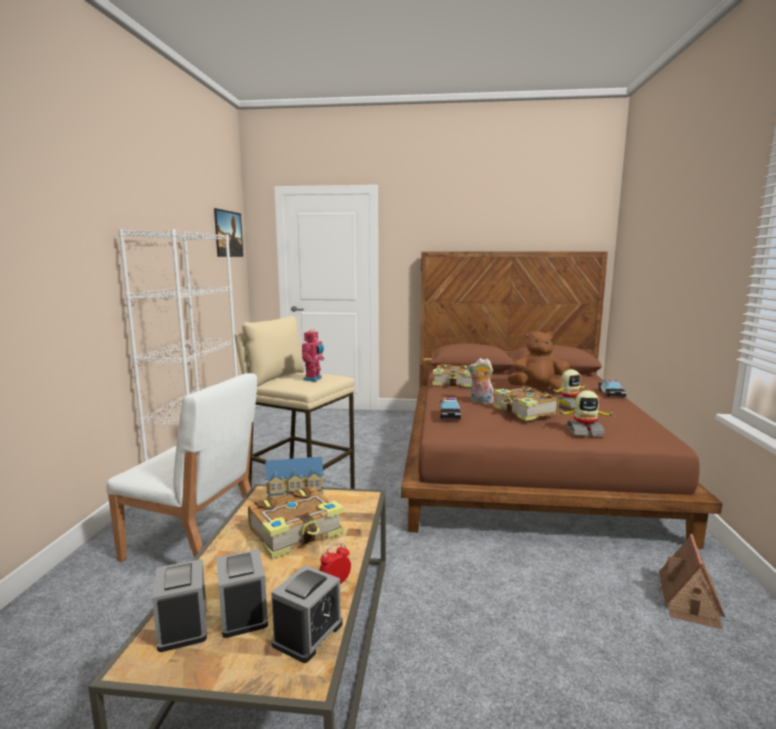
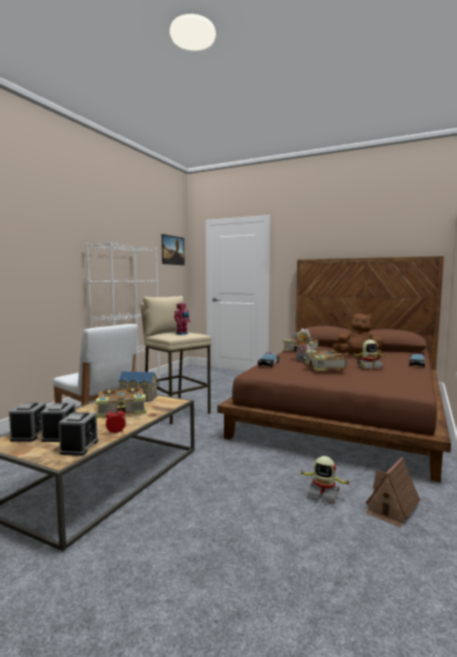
camera: 20 degrees right, 5 degrees down
(308, 634) = (79, 447): alarm clock -> alarm clock turned 45 degrees counterclockwise
(584, 431) = (355, 380): toy robot -> toy robot (323, 494)

